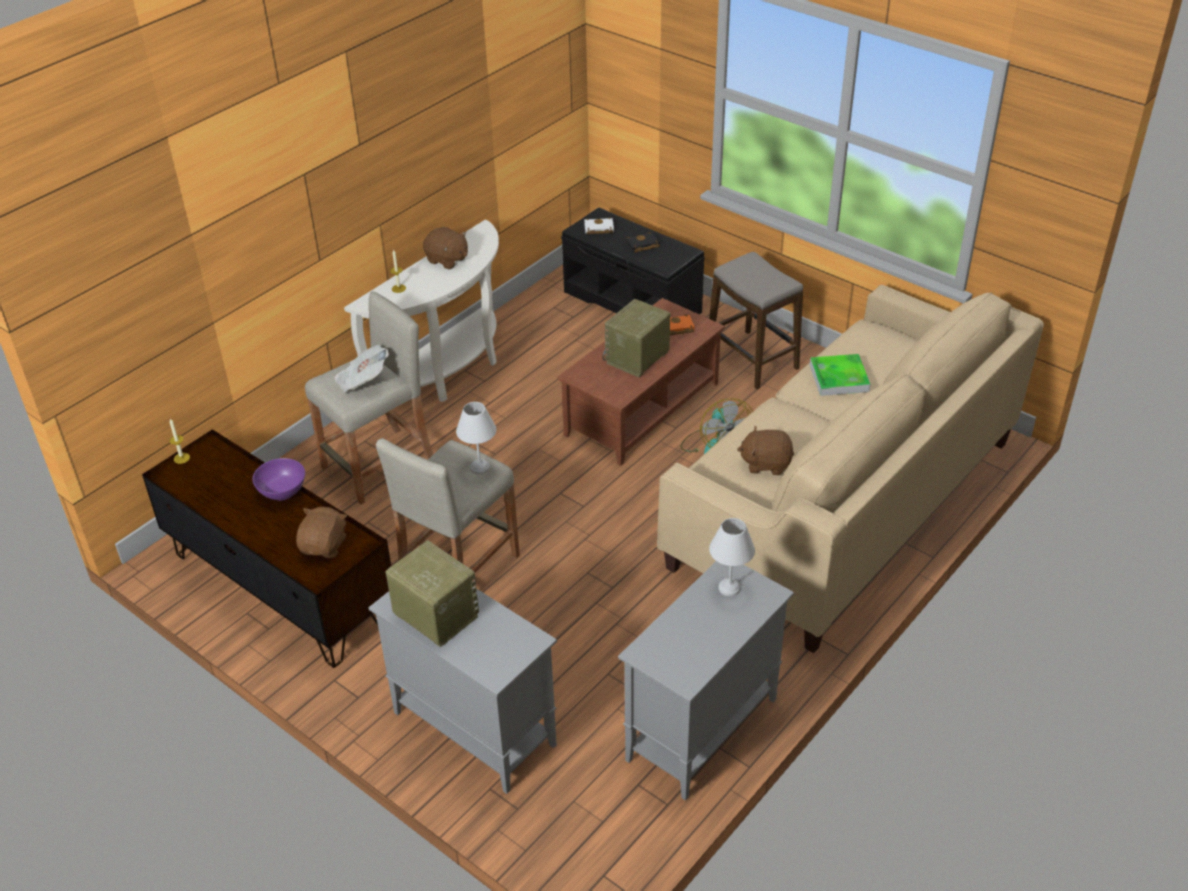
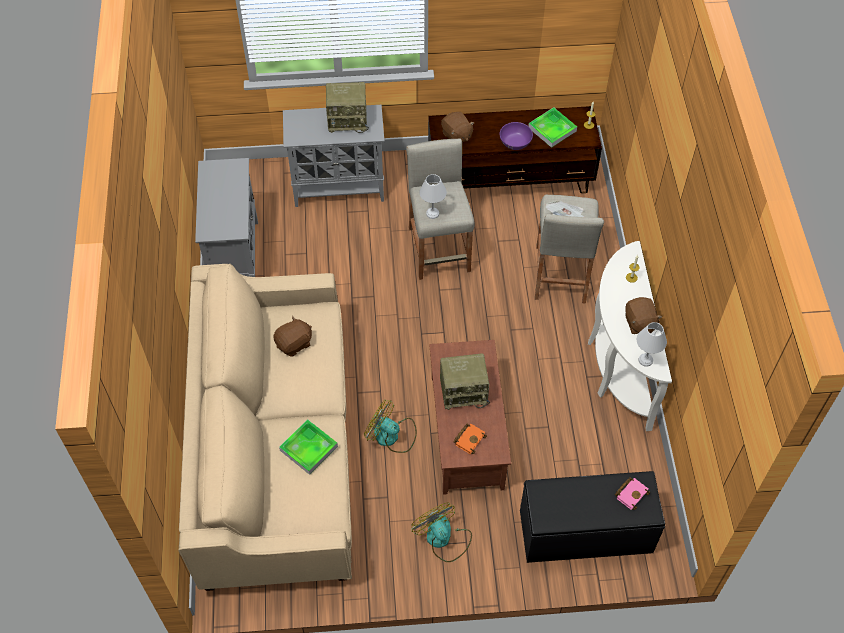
camera: 135 degrees right, 15 degrees up
(222, 480) = (552, 129): none -> tray
(447, 260) = (639, 323): brown plush toy -> brown plush toy turned 90 degrees counterclockwise
(598, 229) = (631, 493): white book -> pink book
(637, 358) = (464, 391): radio -> radio turned 90 degrees clockwise
(642, 245) = (580, 500): black book -> none
(729, 587) = (228, 222): white table lamp -> white table lamp (646, 361)
(752, 359) = (443, 539): stool -> fan

